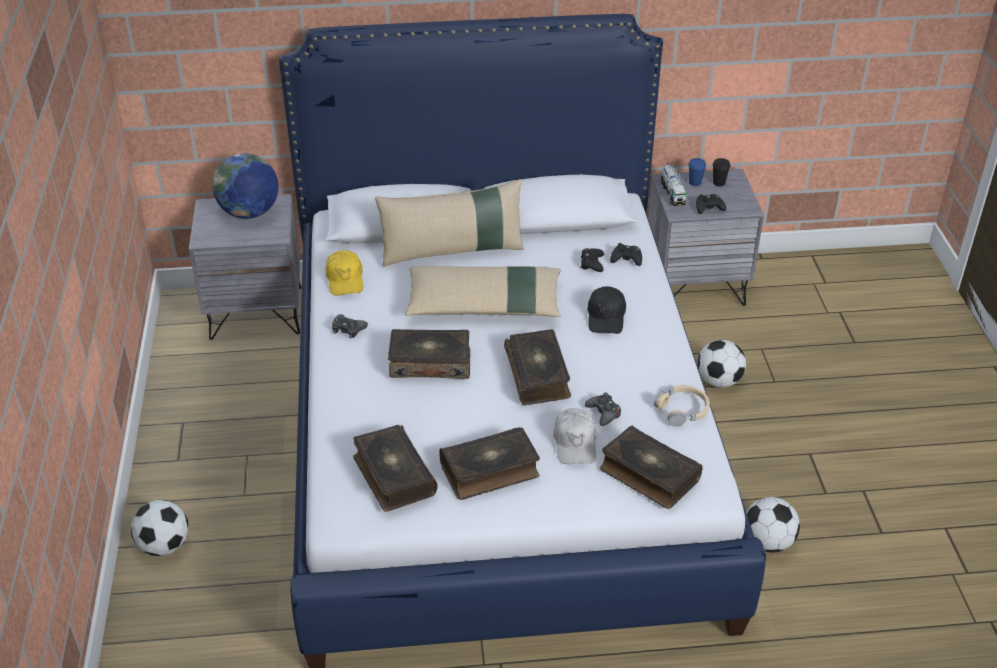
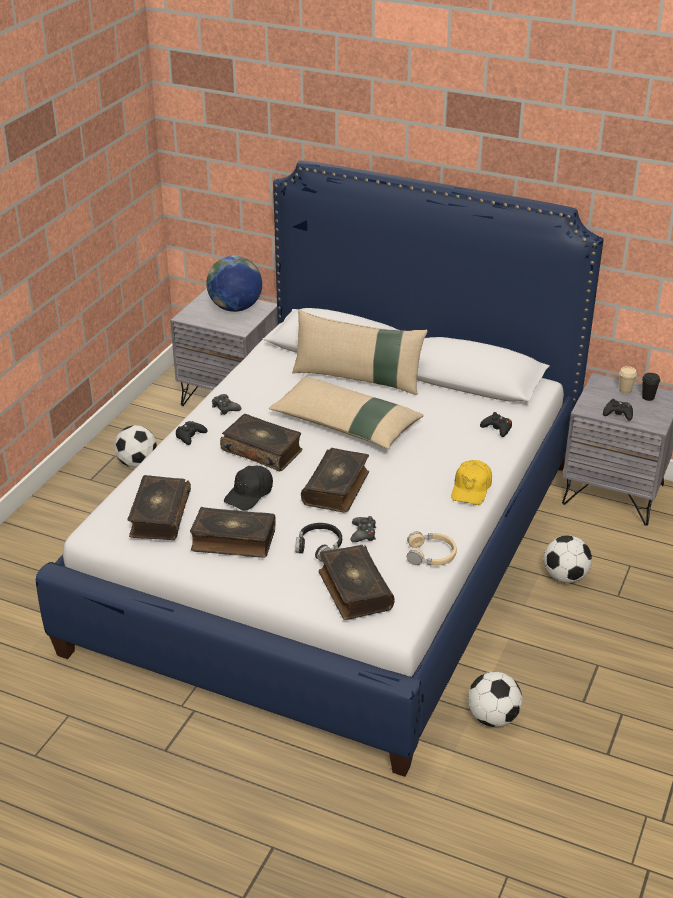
camera: 30 degrees right, 5 degrees down
(164, 545) = (33, 532): football -> football (137, 463)
(345, 279) = (256, 373): yellow cap -> yellow cap (471, 489)
(575, 443) = (319, 546): white cap -> black headphones
(592, 263) = (463, 423): black game controller -> black game controller (190, 436)
(606, 317) = (436, 465): black cap -> black cap (249, 494)
(672, 193) = (595, 393): toy truck -> none
(695, 183) = (625, 391): blue cup -> beige cup

